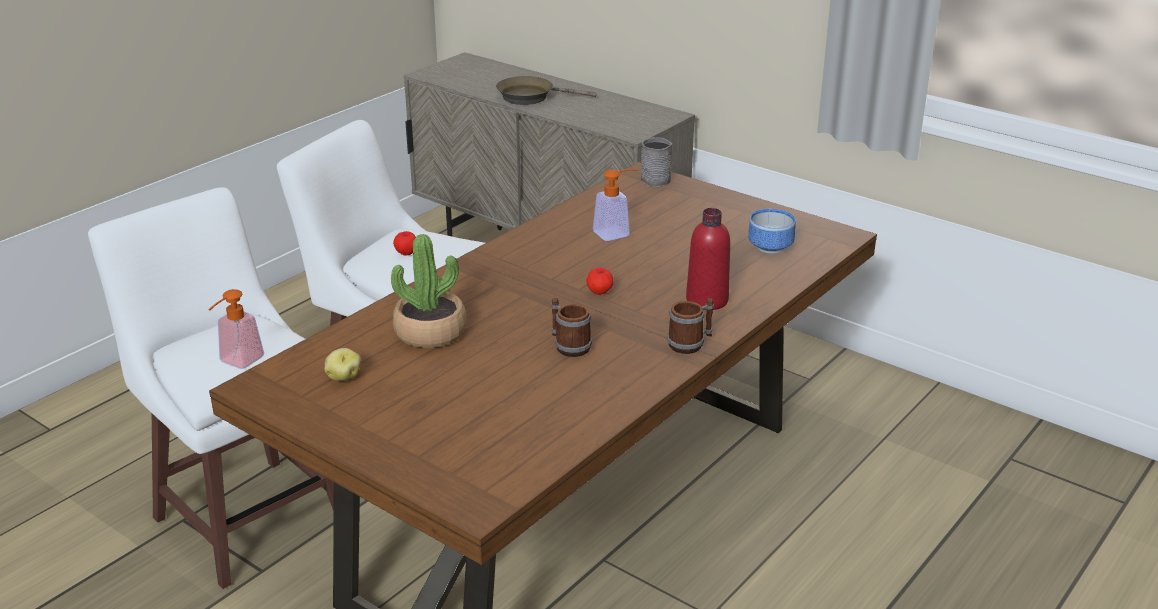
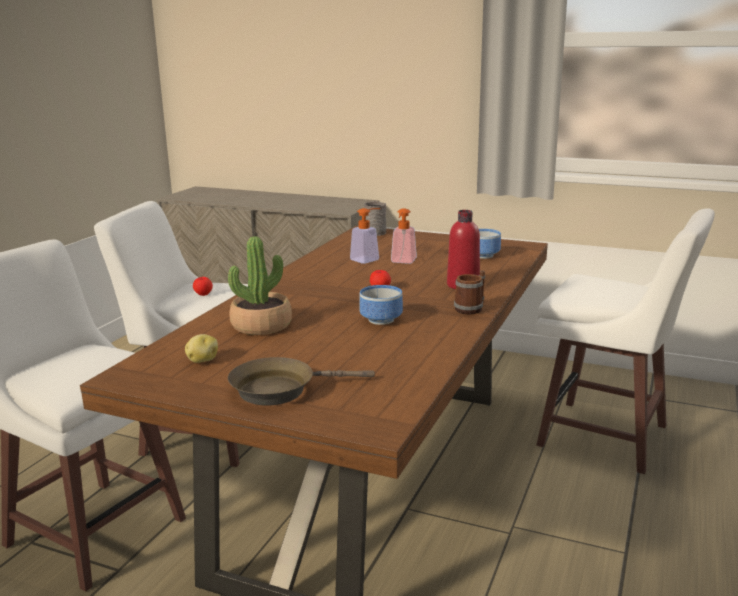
camera: 15 degrees left, 10 degrees down
(237, 362) = (89, 374): soap dispenser -> soap dispenser (402, 262)
(530, 97) = (258, 201): brown frying pan -> brown frying pan (280, 389)
(568, 345) = (379, 320): mug -> bowl
(910, 509) = (607, 437): none -> white stool

